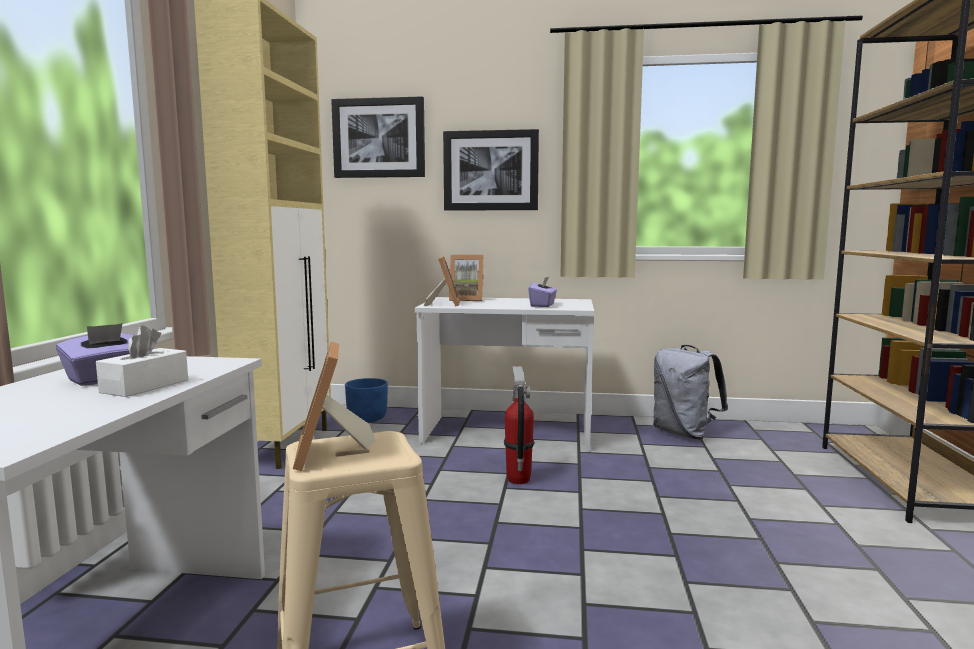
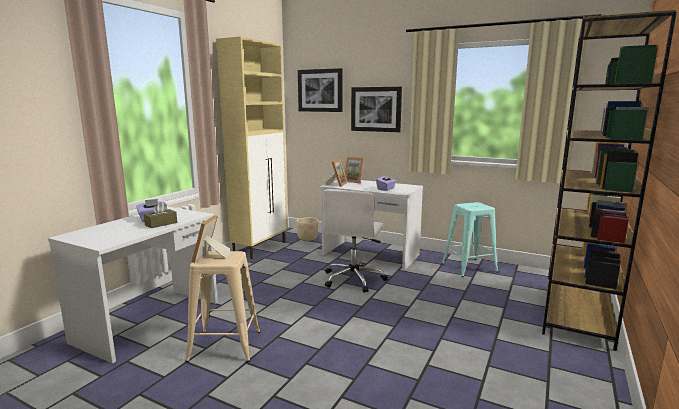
camera: 20 degrees right, 5 degrees up
(145, 386) = (161, 224): white tissue box -> brown tissue box
(367, 418) = (308, 238): blue planter -> beige planter
(518, 479) = (354, 279): fire extinguisher -> white office chair
(684, 434) = (469, 268): grey backpack -> turquoise stool

